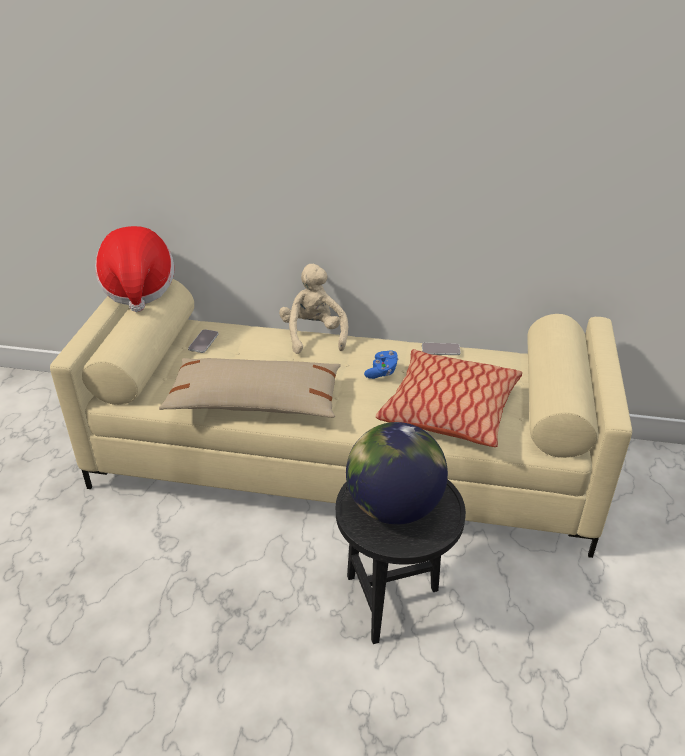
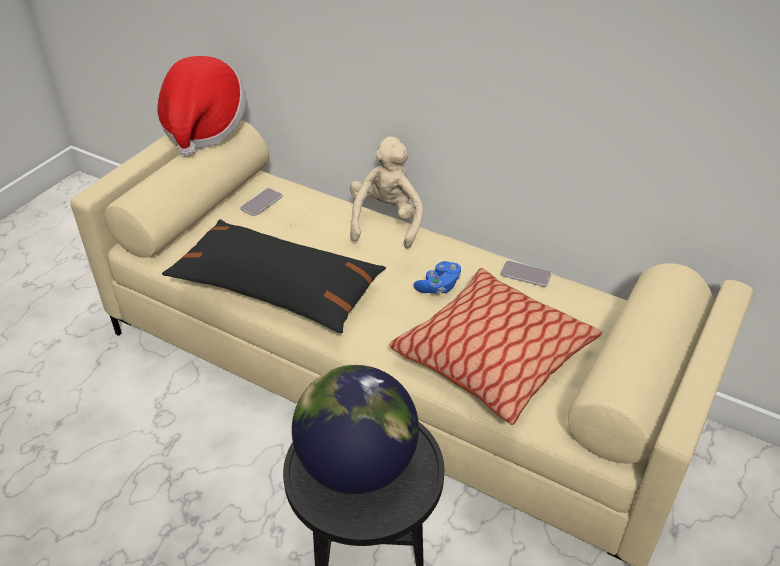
camera: 20 degrees right, 5 degrees up
(255, 401) = (277, 288): beige pillow -> black pillow

